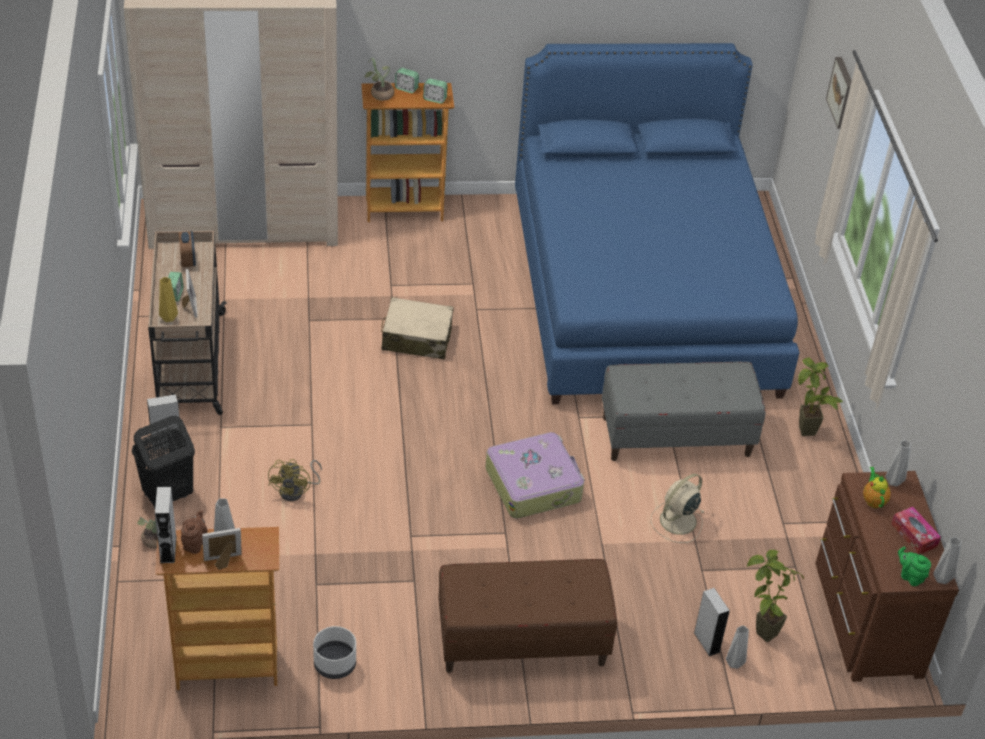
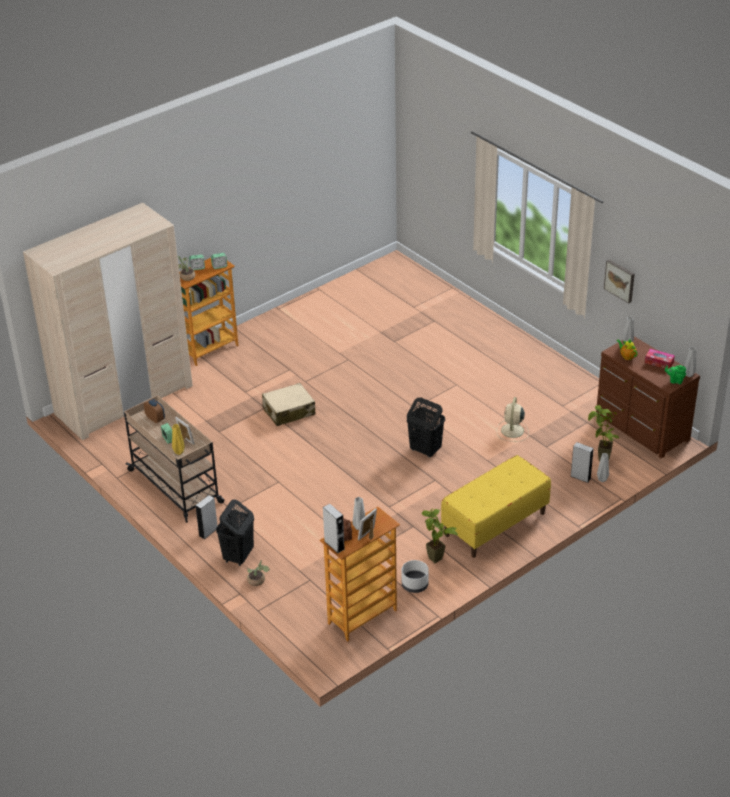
camera: 30 degrees left, 5 degrees down
(296, 491) = (306, 517): yellow fan -> none
(522, 642) = (495, 524): brown bench -> yellow bench
(534, 484) = (425, 450): suitcase -> black laundry basket
(642, 293) = (384, 331): blue bed -> none
(676, 436) = (471, 392): grey bench -> none
(806, 436) = (533, 360): potted plant -> potted plant (437, 562)
(842, 92) = (459, 161): picture -> picture (620, 280)

